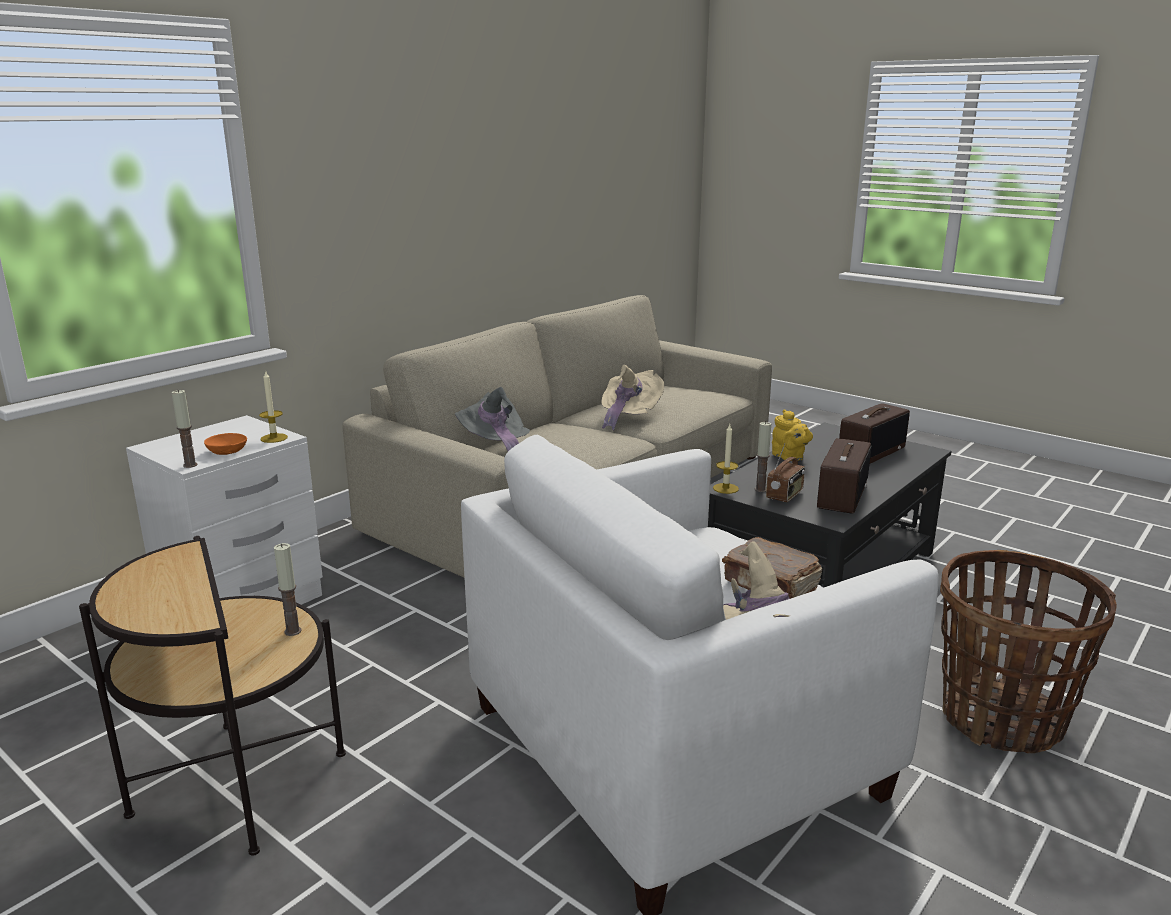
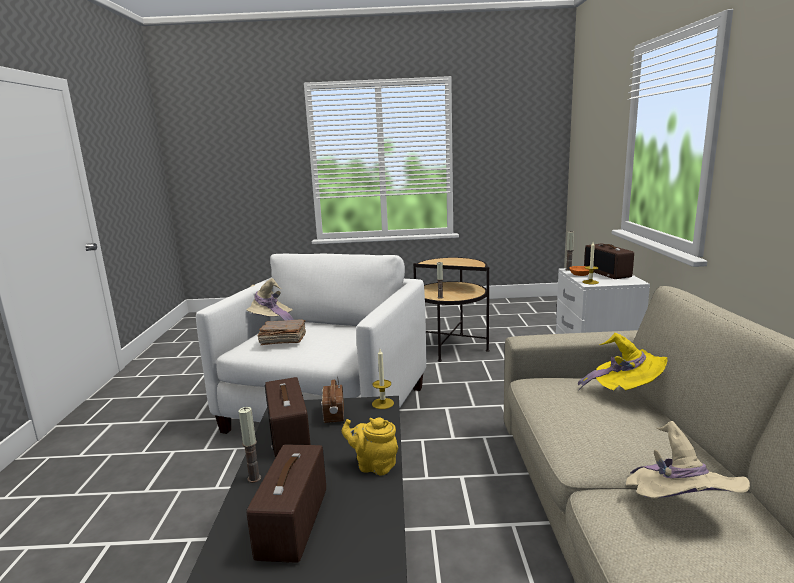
camera: 140 degrees right, 5 degrees down
(197, 441) = (608, 273): none -> radio
(494, 445) = (626, 391): grey hat -> yellow hat
(760, 489) = (357, 413): candle -> candle (254, 478)
(1001, 719) = (155, 499): basket -> none

